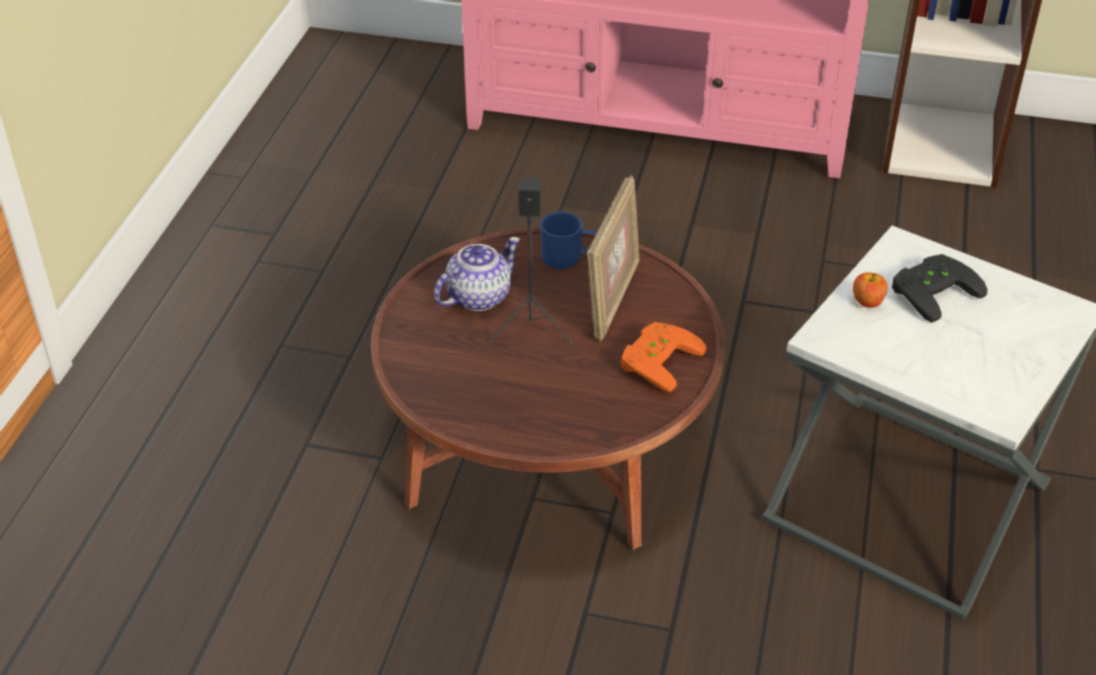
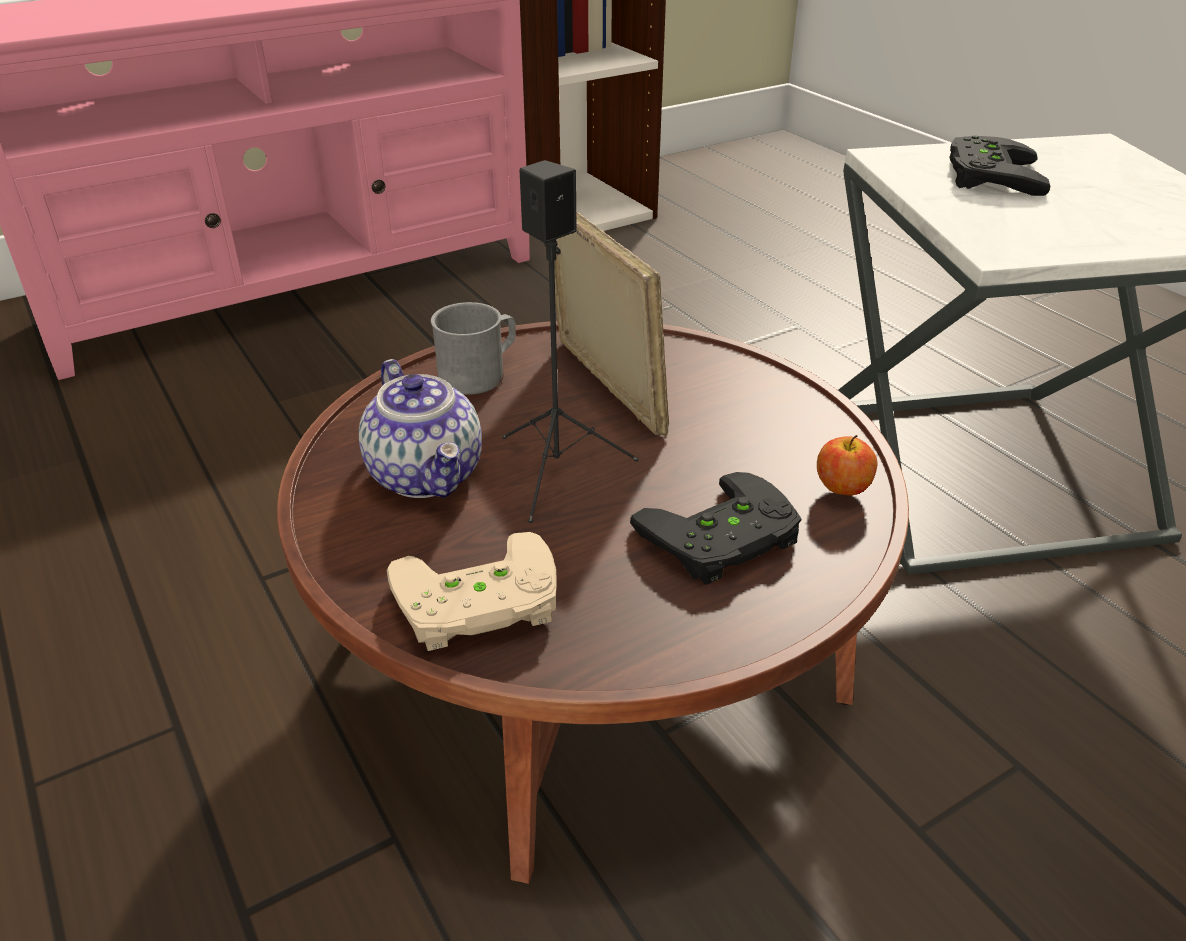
camera: 45 degrees left, 5 degrees down
(423, 362) = (478, 606): none -> beige game controller
(478, 296) = (428, 475): teapot -> teapot turned 150 degrees clockwise
(550, 401) = (723, 541): none -> black game controller
(568, 257) = (480, 373): blue mug -> grey mug
(656, 359) = (759, 416): orange game controller -> none
(867, 302) = (964, 206): apple -> apple (842, 487)

